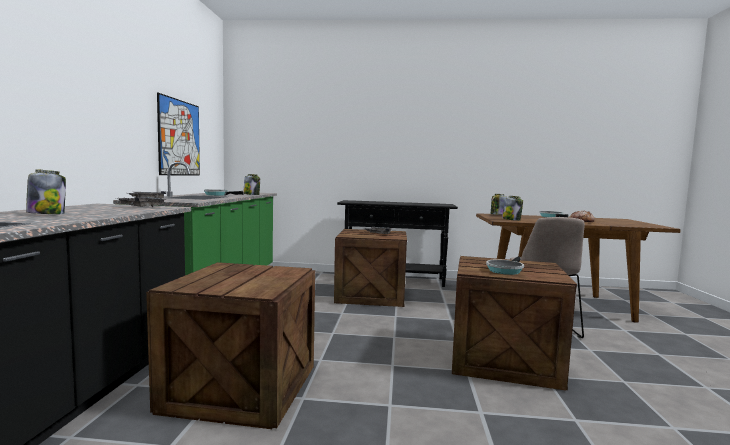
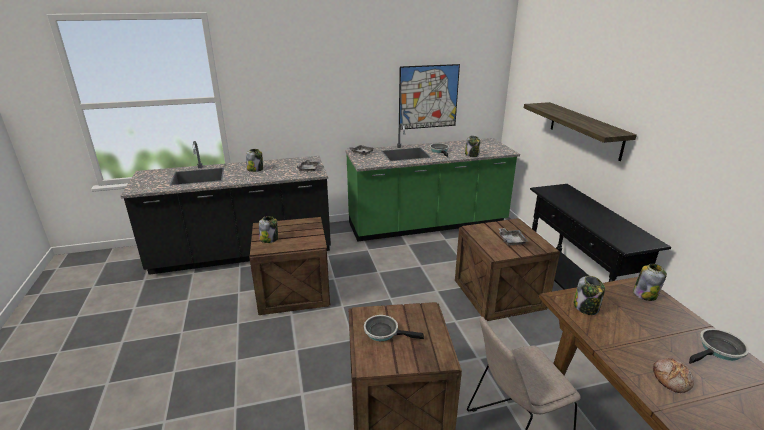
camera: 70 degrees right, 20 degrees up
(237, 286) = (269, 239): none -> jar
(348, 153) = (585, 130): none -> shelf

